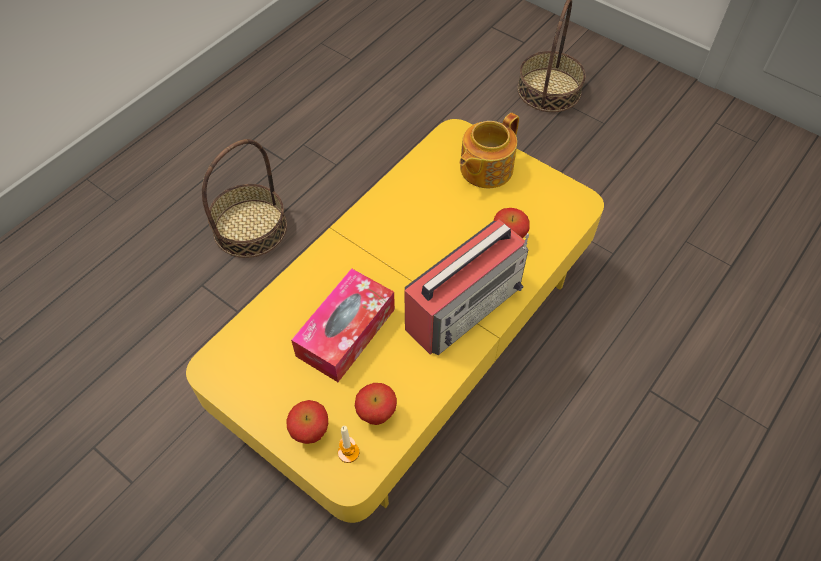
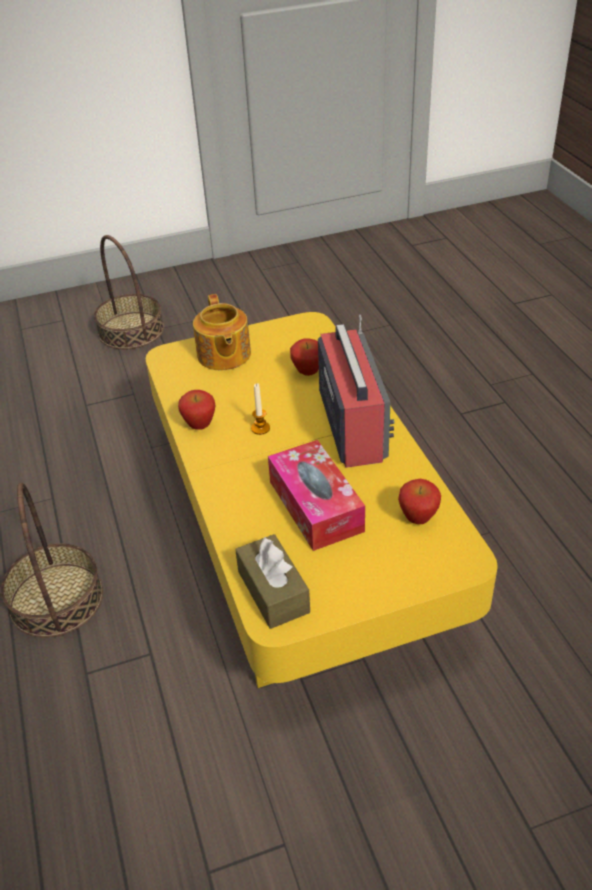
camera: 55 degrees left, 15 degrees down
(239, 352) = (273, 591): none -> brown tissue box
(311, 433) = (404, 571): apple -> apple (199, 426)
(348, 452) = (442, 552): candle -> candle (260, 428)

